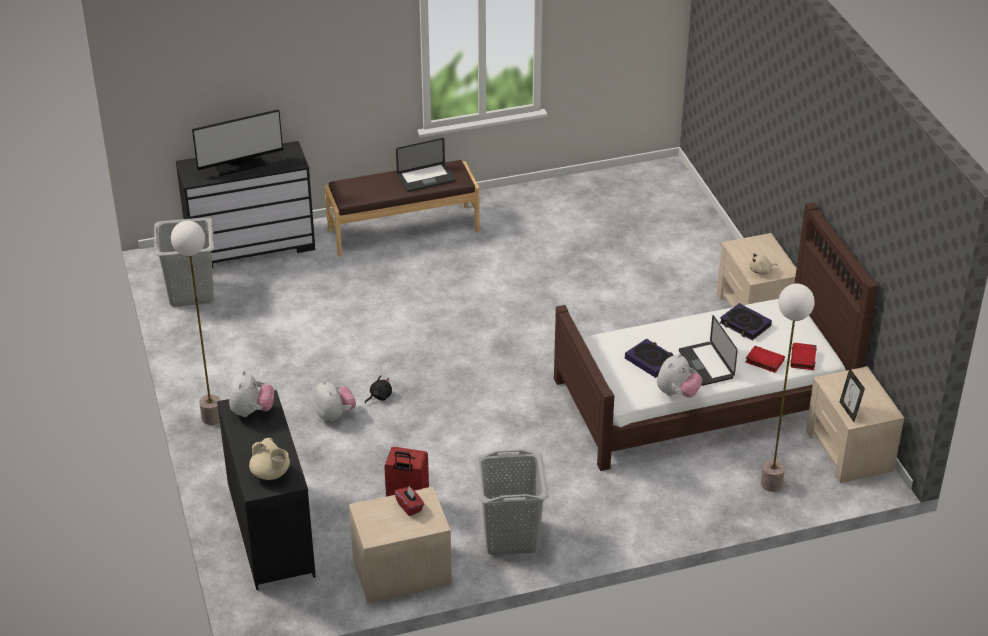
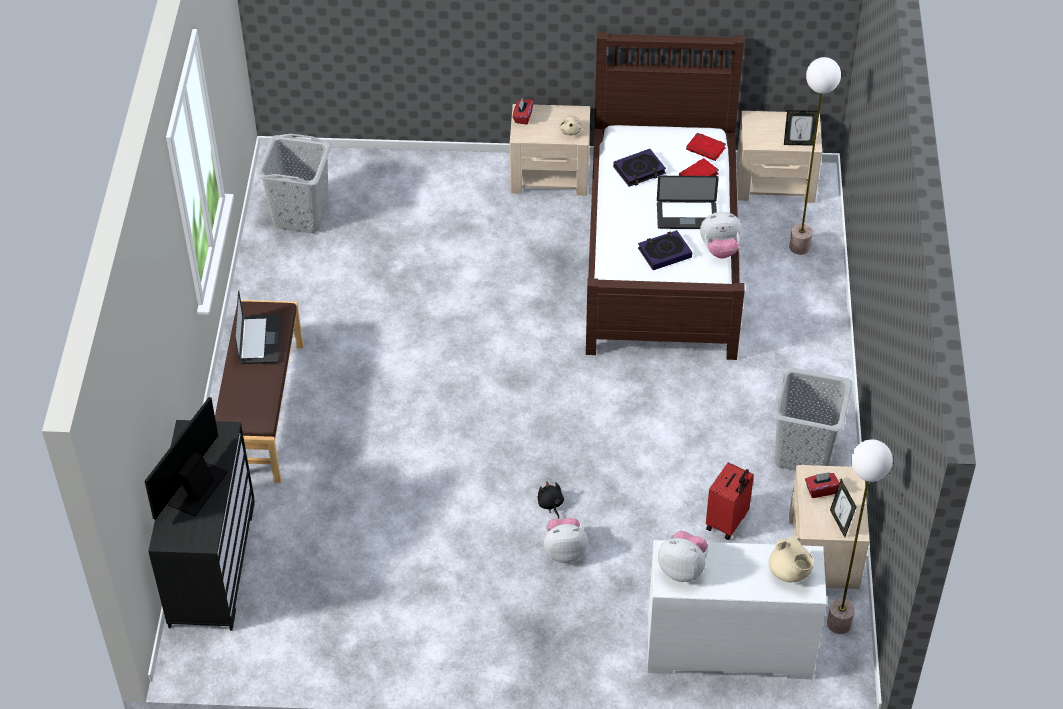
camera: 70 degrees left, 10 degrees up
(191, 292) = (274, 642): grey laundry basket -> grey laundry basket (300, 215)
(212, 417) = (521, 665): floor lamp -> floor lamp (838, 623)
(239, 164) = (195, 487): monitor -> monitor turned 150 degrees counterclockwise
(269, 531) = (728, 649): black dresser -> white dresser
(271, 473) = (790, 572): beige teapot -> beige teapot turned 90 degrees clockwise
(377, 526) = (840, 523): none -> picture frame
(677, 393) = (719, 249): plush toy -> plush toy turned 120 degrees clockwise
(758, 241) = (523, 117): none -> red tissue box

